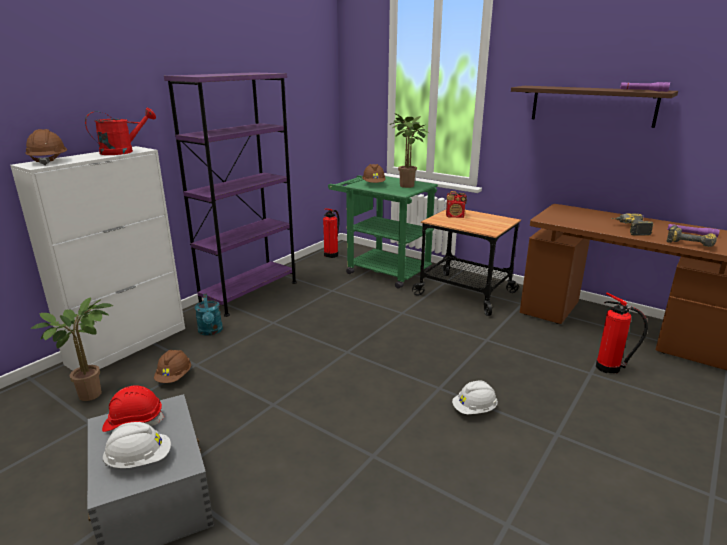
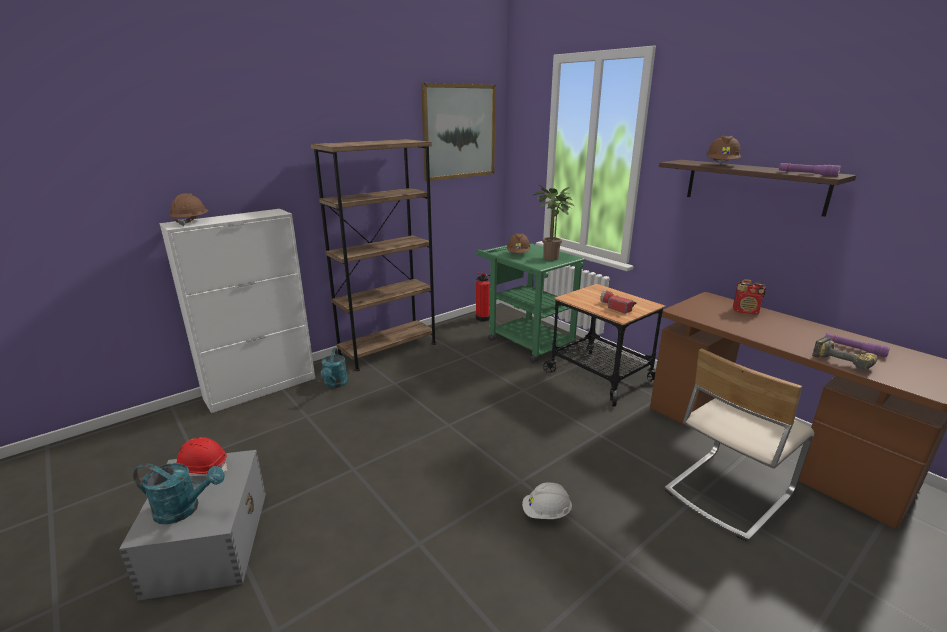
camera: 15 degrees right, 0 degrees up
(93, 392) = (212, 429): potted plant -> none
(123, 151) = (261, 214): red watering can -> none
(139, 460) = (184, 509): white hard hat -> turquoise watering can
(174, 377) = (283, 425): brown hard hat -> brown hard hat (721, 165)
(249, 293) = (388, 349): purple bookcase -> brown bookcase
(299, 66) = (459, 132): none -> picture
(455, 216) = (594, 295): radio -> radio (746, 311)
(480, 224) = (615, 307): none -> flashlight
(610, 368) = (727, 492): fire extinguisher -> beige chair
(629, 229) = (775, 334): power drill -> none

